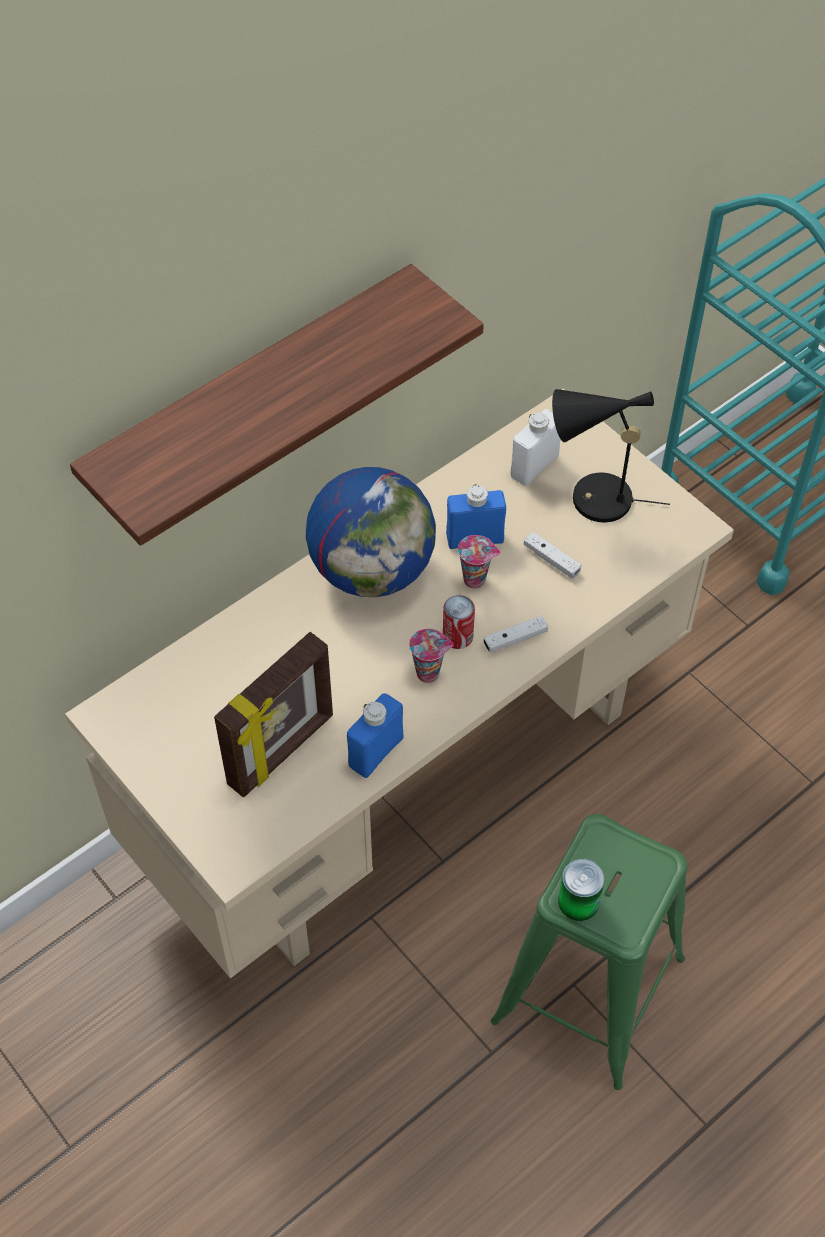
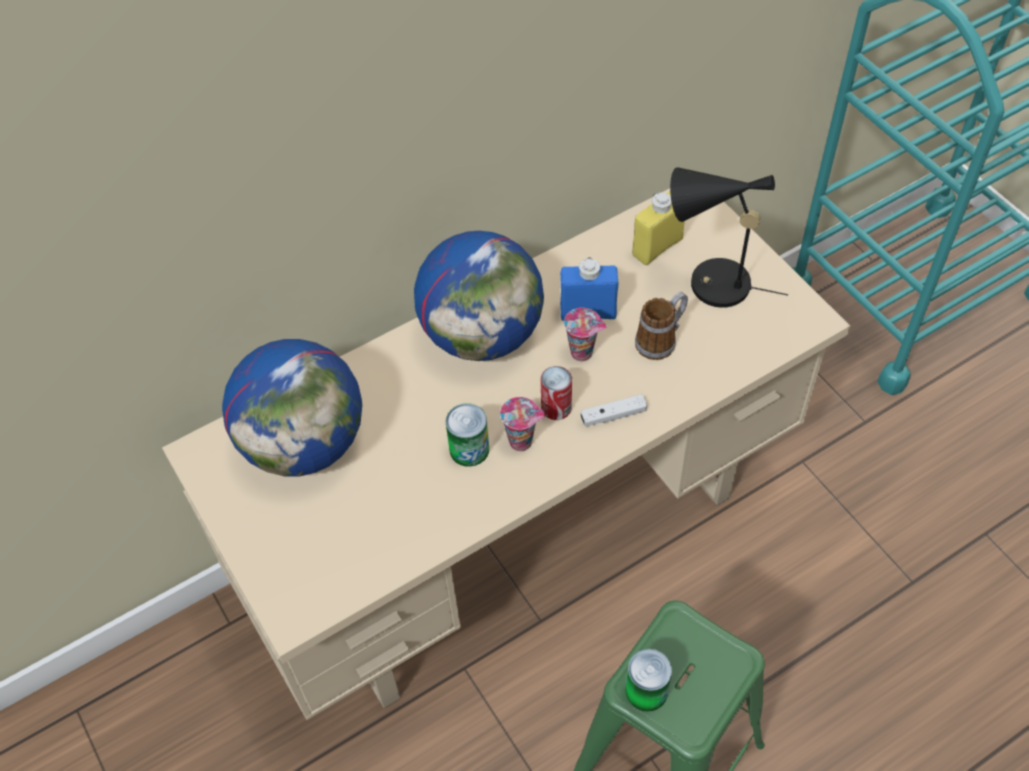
camera: 10 degrees right, 0 degrees up
(212, 696) = (305, 444): none -> globe
(253, 398) = (354, 147): shelf -> none
(282, 751) = (364, 506): picture frame -> none
(376, 752) = (456, 516): blue bottle -> none
(378, 685) = (469, 449): none -> can
(534, 466) = (657, 247): white bottle -> yellow bottle
(551, 560) = (661, 340): white game controller -> mug

